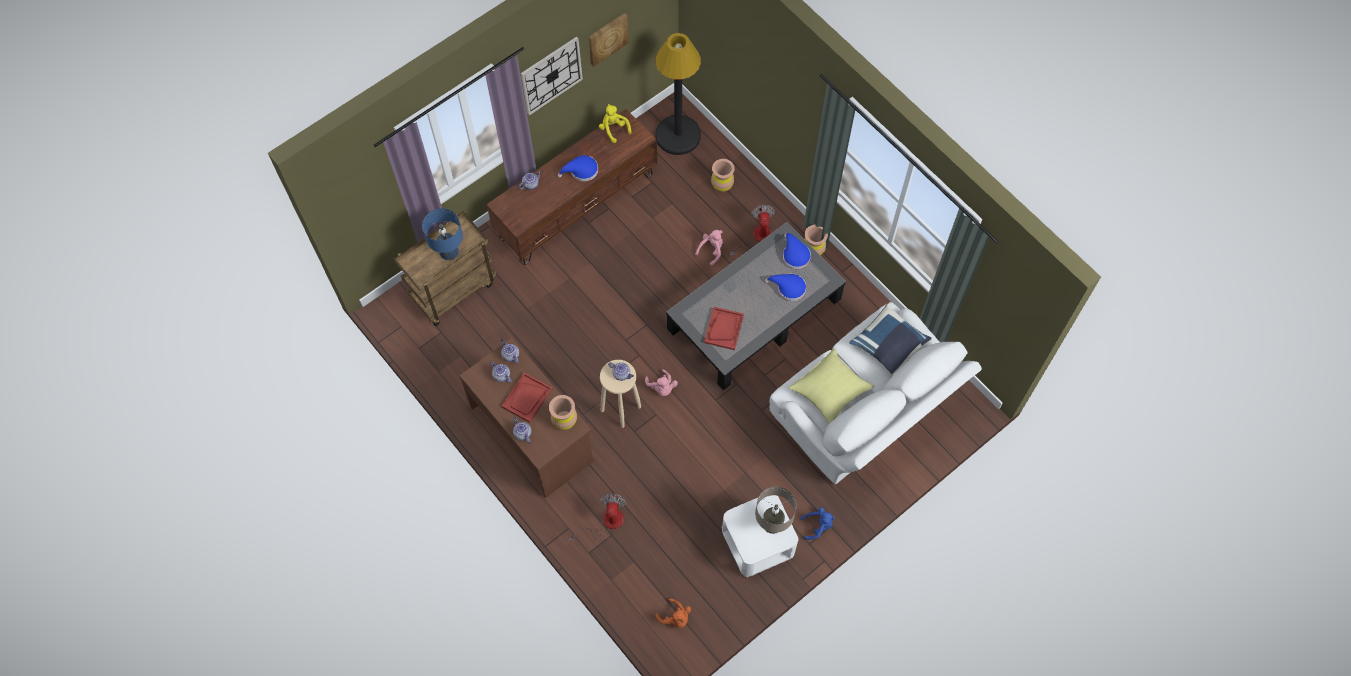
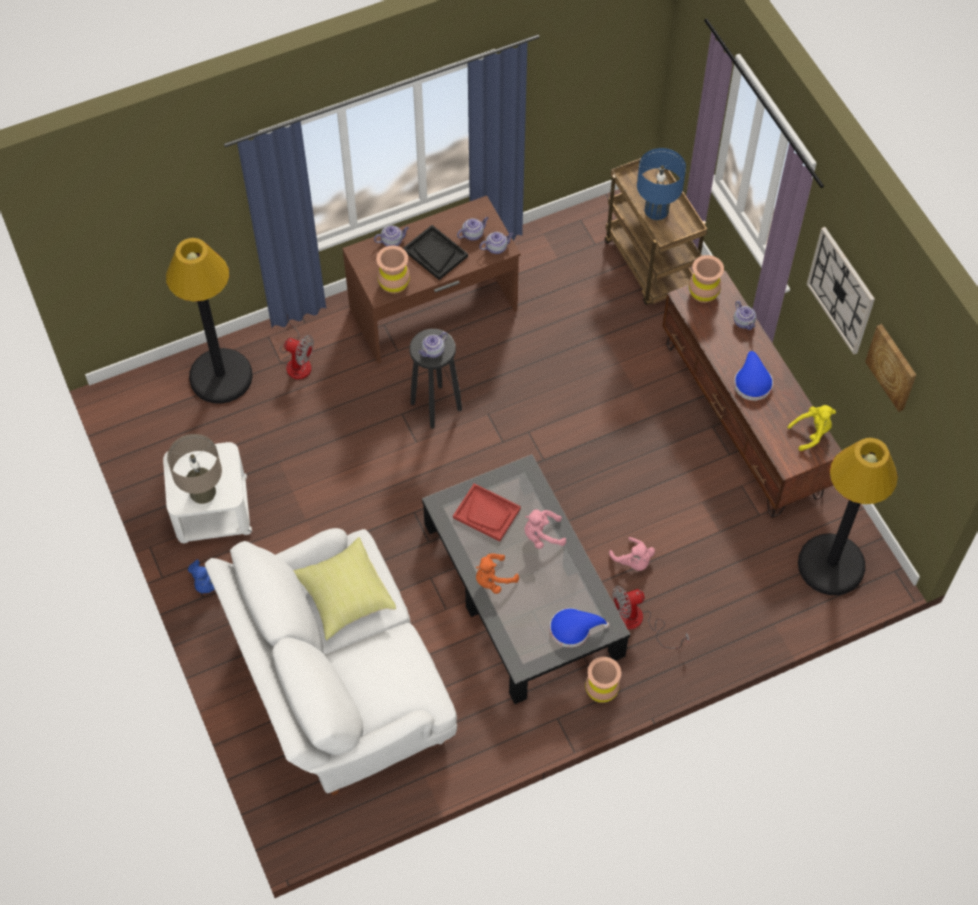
camera: 105 degrees right, 5 degrees down
(527, 398) = (435, 253): red tray -> black tray
(621, 409) = (435, 406): beige stool -> black stool
(636, 577) = (221, 376): none -> black floor lamp
(662, 387) = (450, 456): pink plush toy -> pink plush toy (542, 535)
(675, 618) = (159, 404): orange plush toy -> orange plush toy (493, 580)
(722, 184) = (736, 601): brown vase -> brown vase (703, 293)
(756, 238) = (638, 622): fan -> fan turned 150 degrees clockwise
(788, 288) = (524, 607): blue hat -> none
(889, 346) = (385, 687): blue pillow -> none

